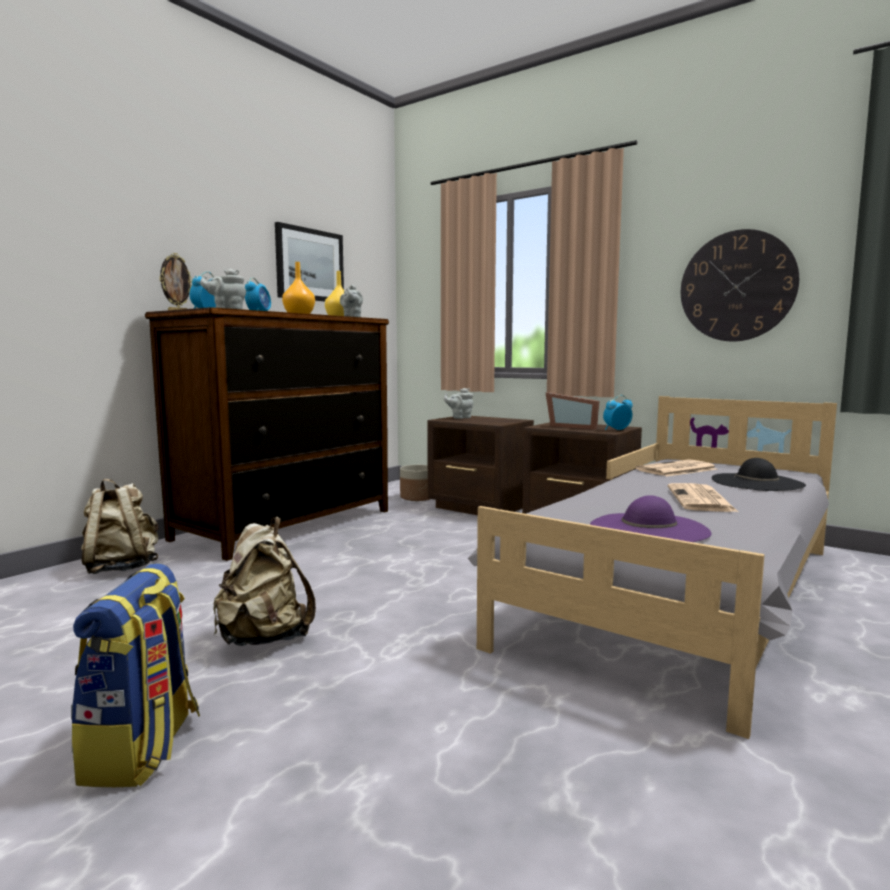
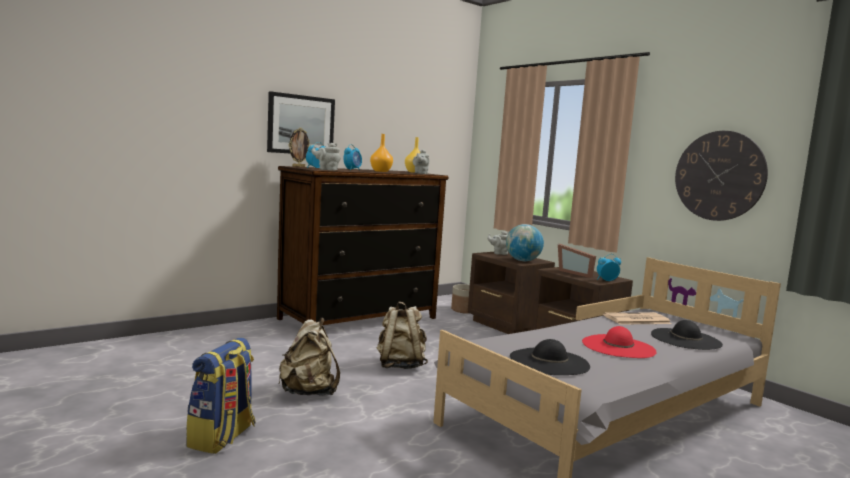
camera: 15 degrees right, 0 degrees up
(121, 568) = (244, 333): beige backpack -> beige backpack (400, 365)
(309, 265) = (400, 129): picture -> picture (301, 125)
(496, 421) = (522, 261): none -> globe
(649, 529) = (549, 362): purple hat -> black hat
(701, 500) = (618, 347): newspaper -> red hat

